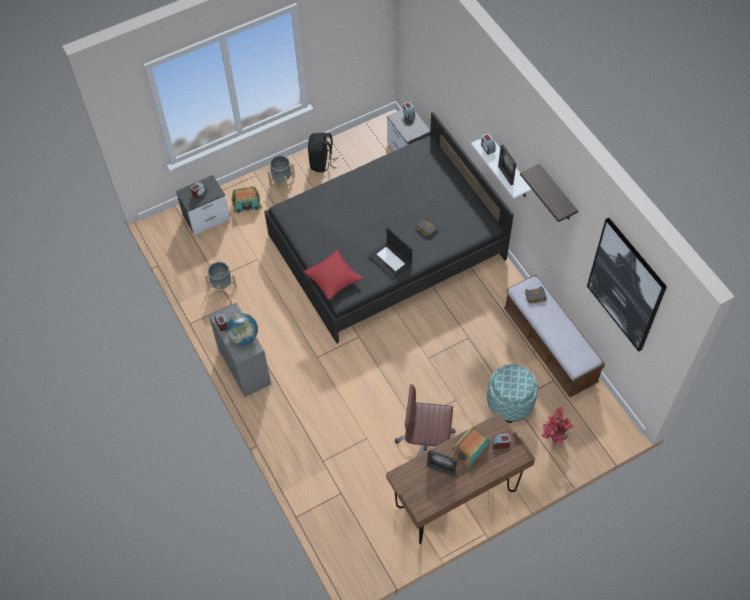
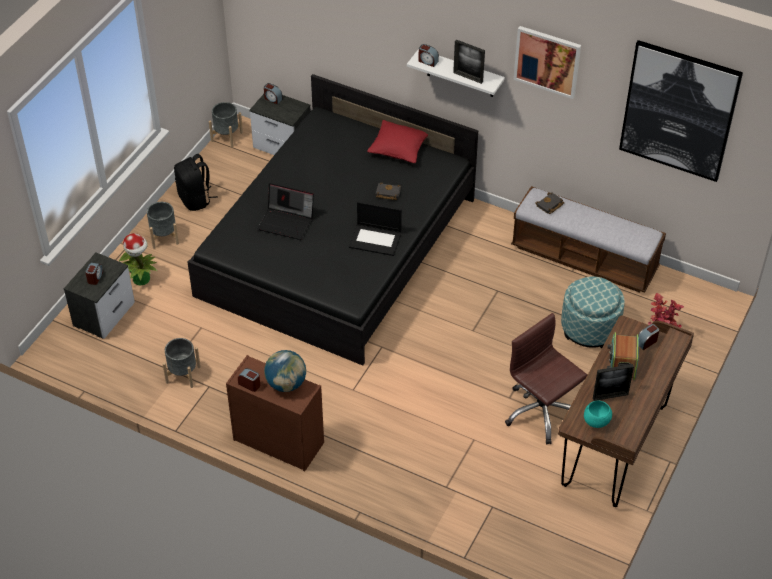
camera: 35 degrees left, 10 degrees down
(244, 366) = (277, 441): grey dresser -> brown dresser
(247, 204) = (142, 279): radio -> potted plant
(333, 279) = (329, 286): red pillow -> red pillow (399, 148)
(343, 216) = (287, 222): none -> laptop
(376, 125) = (227, 137): none -> grey planter
(416, 483) = (596, 422): none -> turquoise bowl
(426, 445) = (541, 412): brown office chair -> brown office chair turned 75 degrees clockwise
(557, 194) = (547, 61): shelf -> picture

